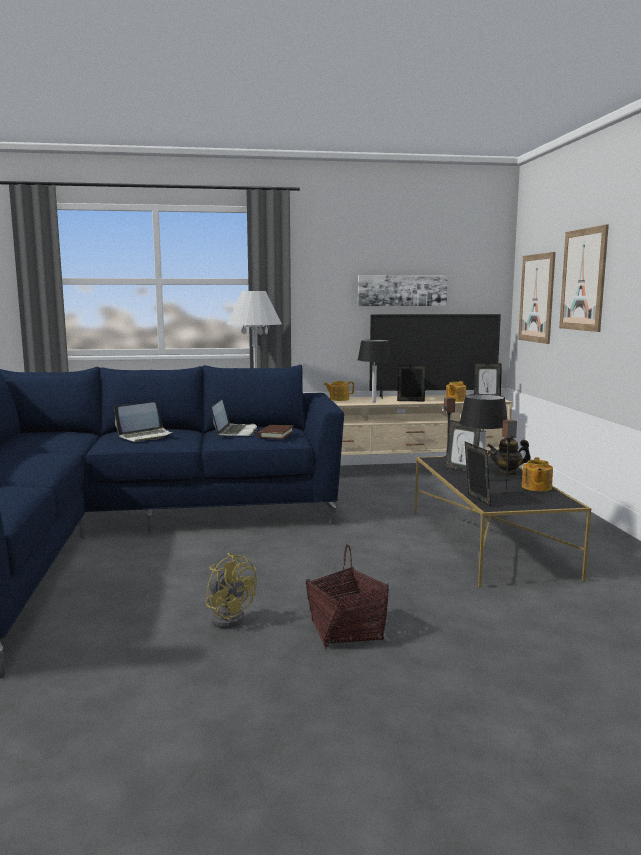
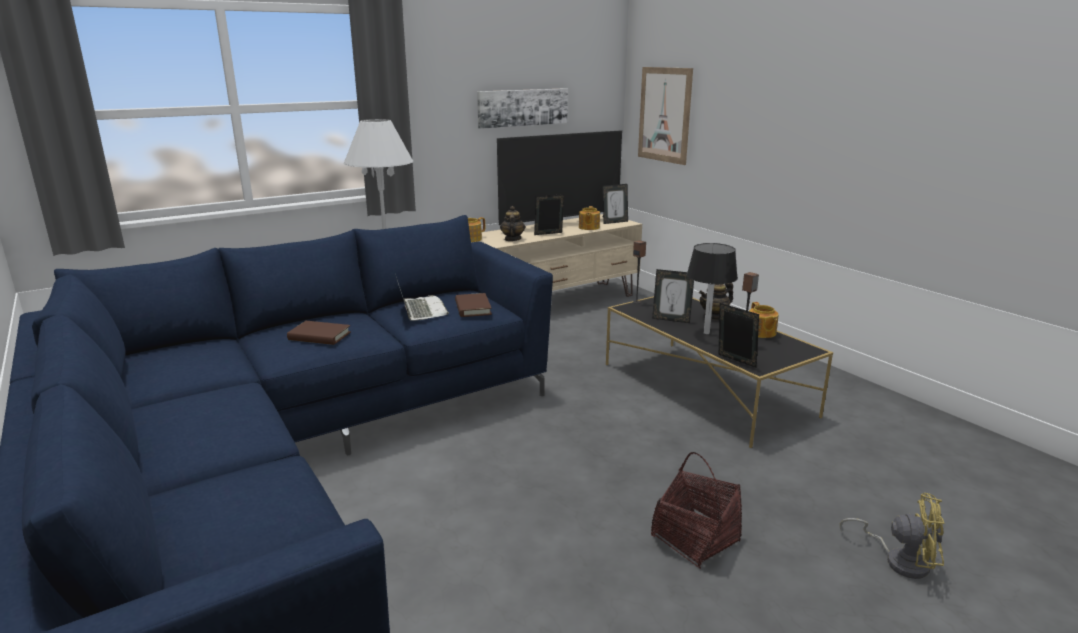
camera: 25 degrees left, 10 degrees up
(145, 436) = (319, 336): laptop -> brown book
(229, 617) = (565, 556): yellow fan -> yellow fan (899, 560)
(373, 402) = (512, 239): black table lamp -> teapot
(583, 279) = (736, 103): picture -> none

